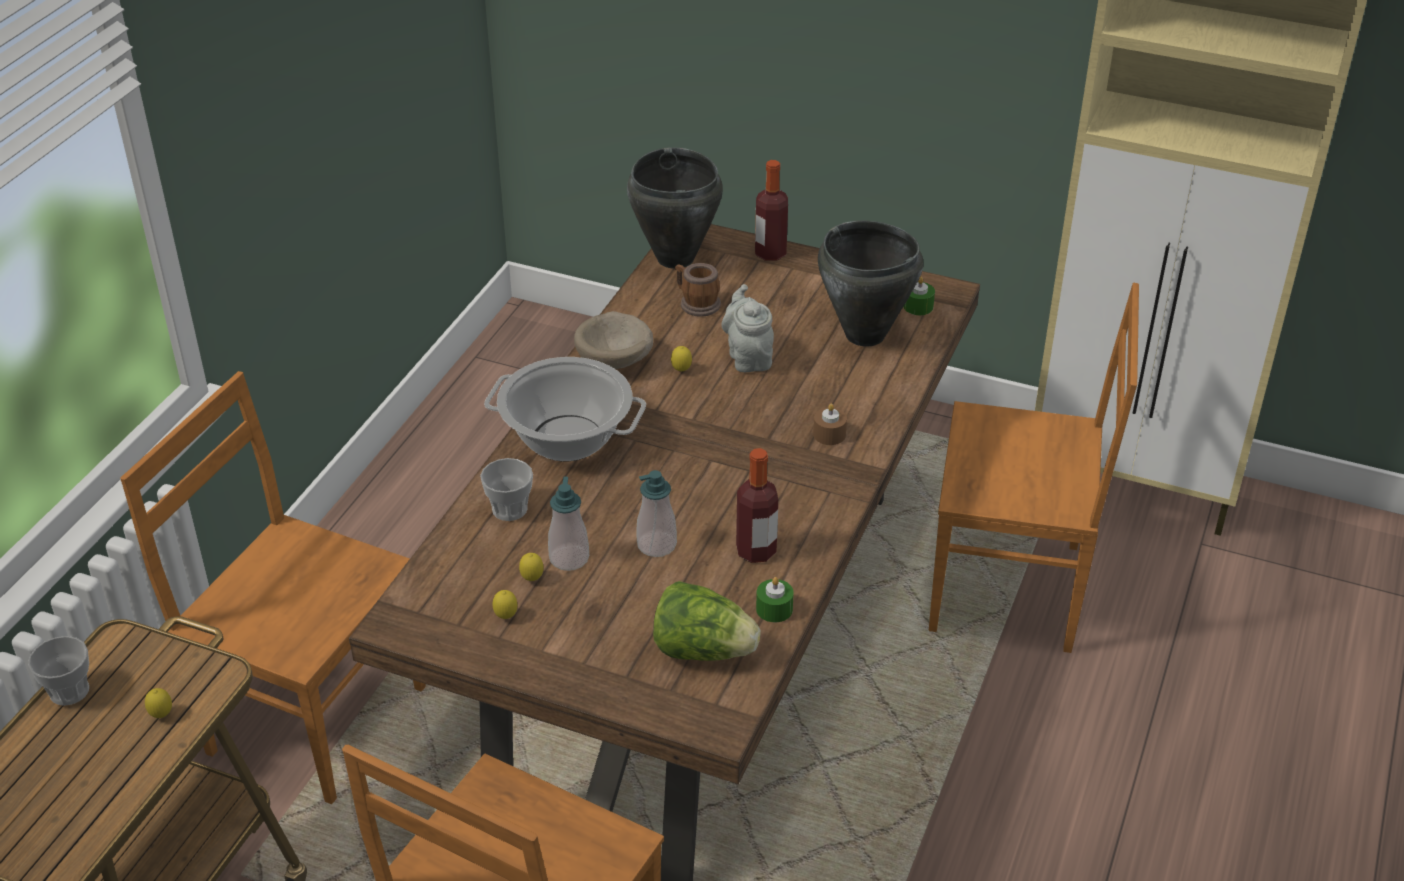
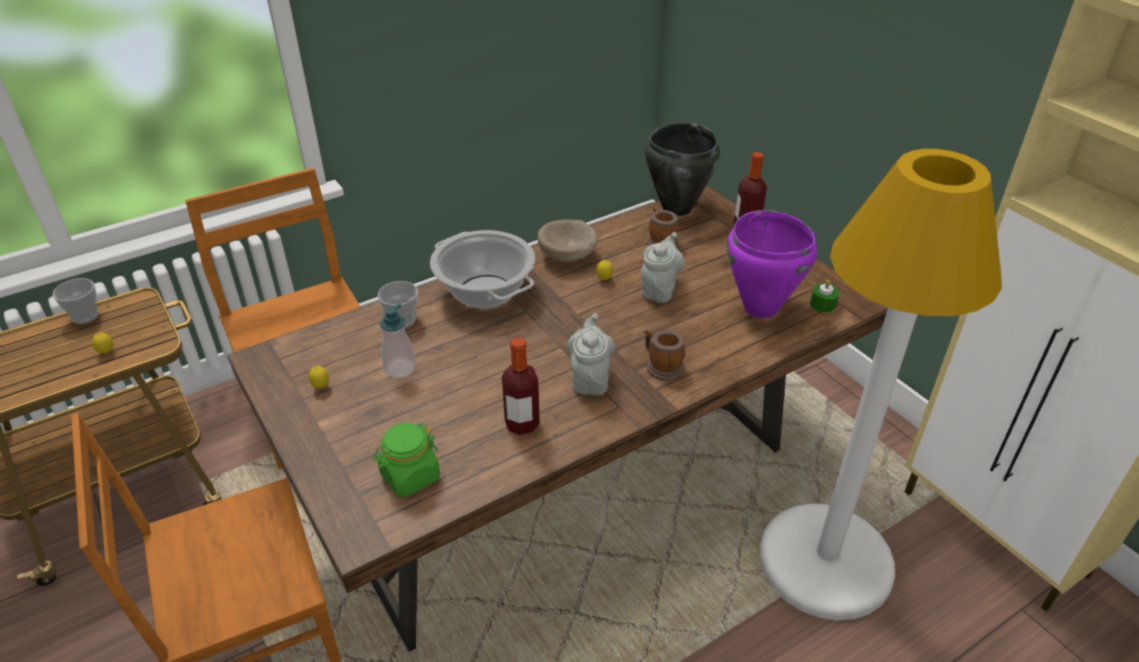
camera: 35 degrees right, 0 degrees up
(532, 579) = (363, 371): lemon -> none
(656, 545) = (462, 387): soap dispenser -> none
(703, 650) = (410, 476): lettuce -> green jar
(774, 609) = (489, 473): green candle -> none
(775, 478) = (590, 379): none -> grey teapot
(829, 434) = (661, 366): brown candle -> mug
(865, 335) = (760, 308): black cooking pot -> purple cooking pot
(1011, 589) = (825, 562): brown chair -> white floor lamp

